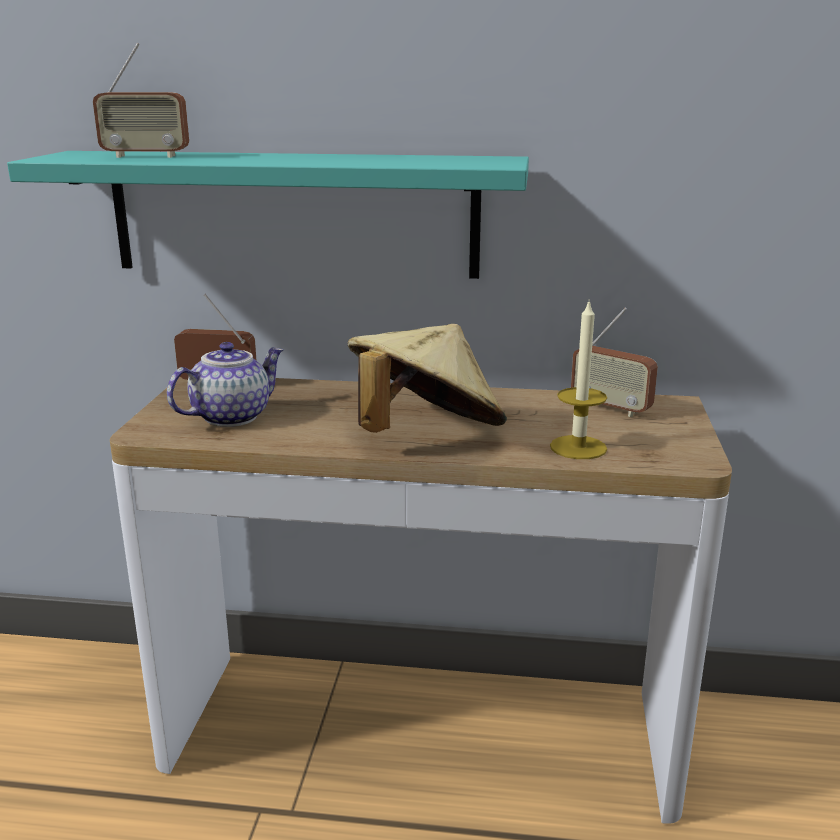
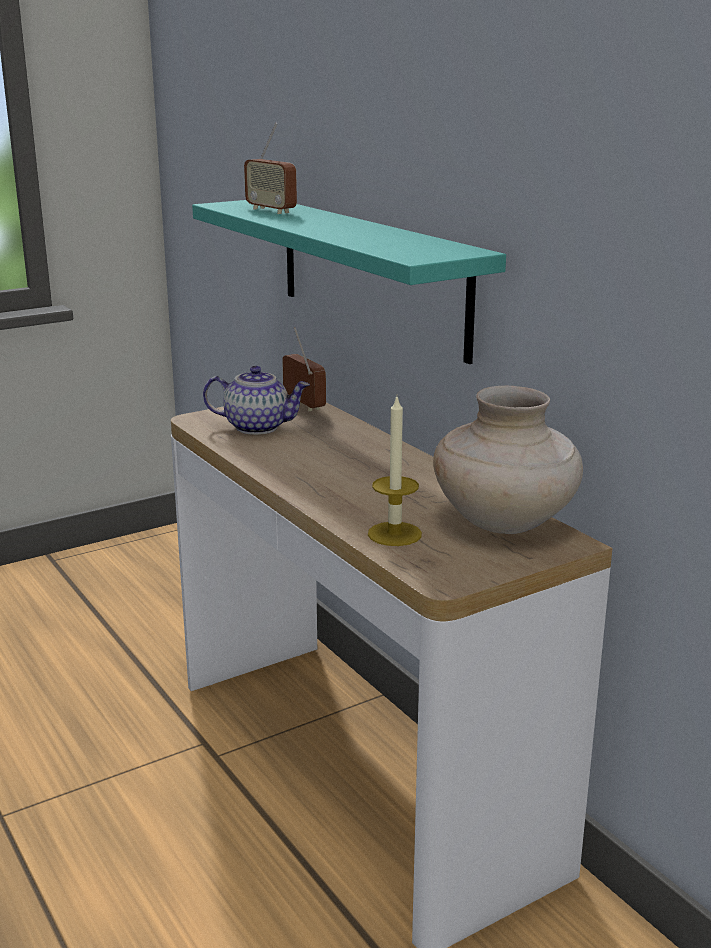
camera: 50 degrees right, 0 degrees up
(425, 435) = (327, 483): beige hat -> none
(610, 408) = (504, 522): radio -> beige vase

